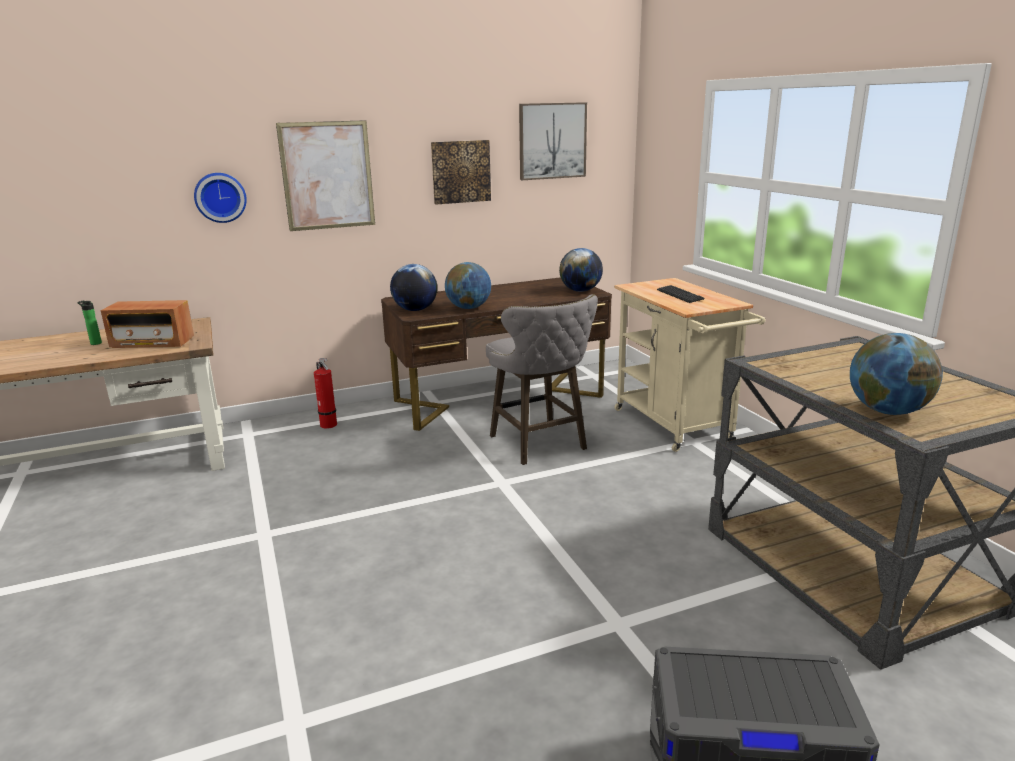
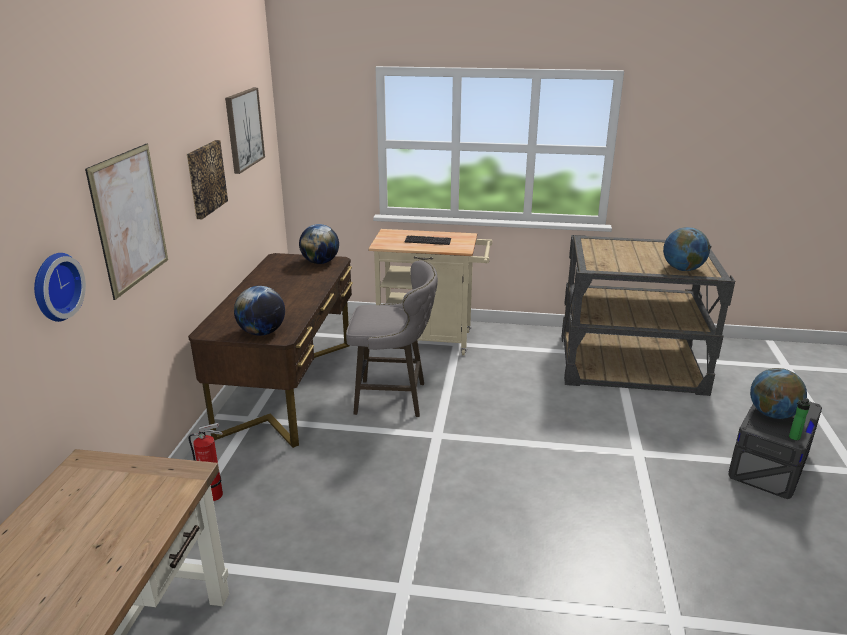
camera: 60 degrees left, 5 degrees up
(95, 343) = (53, 557): bottle -> bottle (793, 438)
(152, 343) = (132, 504): radio -> none
(469, 308) = (296, 311): globe -> globe (772, 414)

